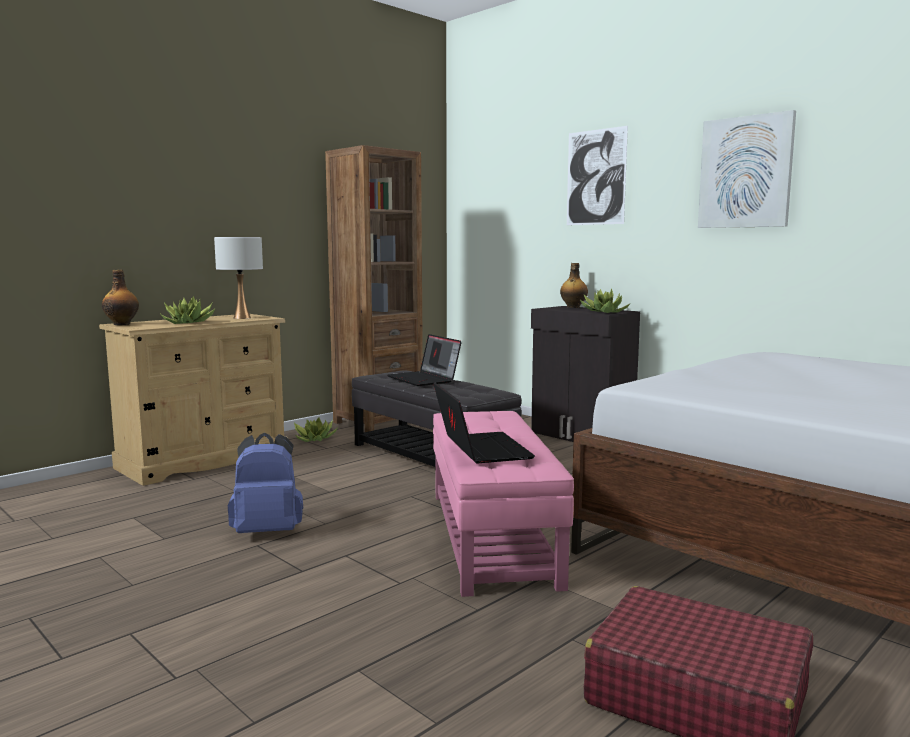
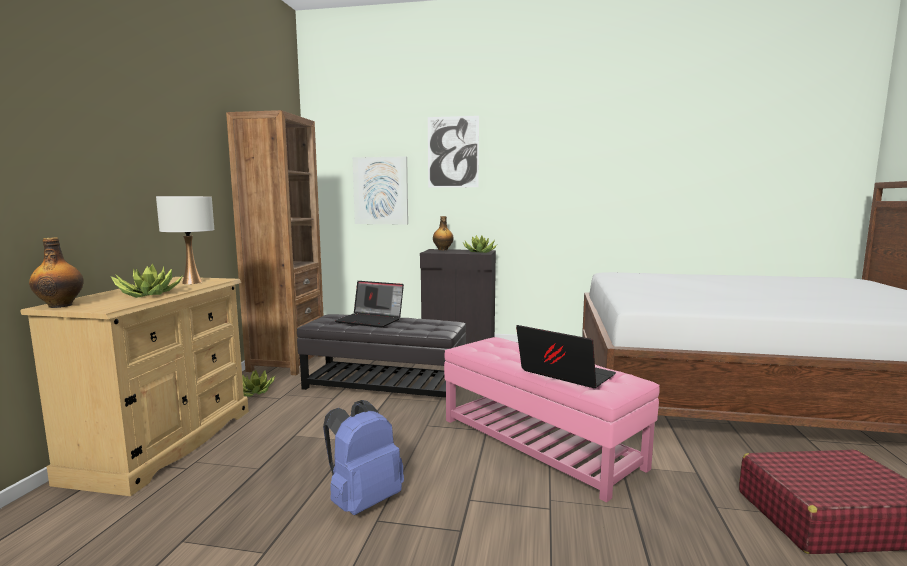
camera: 35 degrees left, 0 degrees up
(745, 172) = (570, 154): picture -> picture (381, 191)

